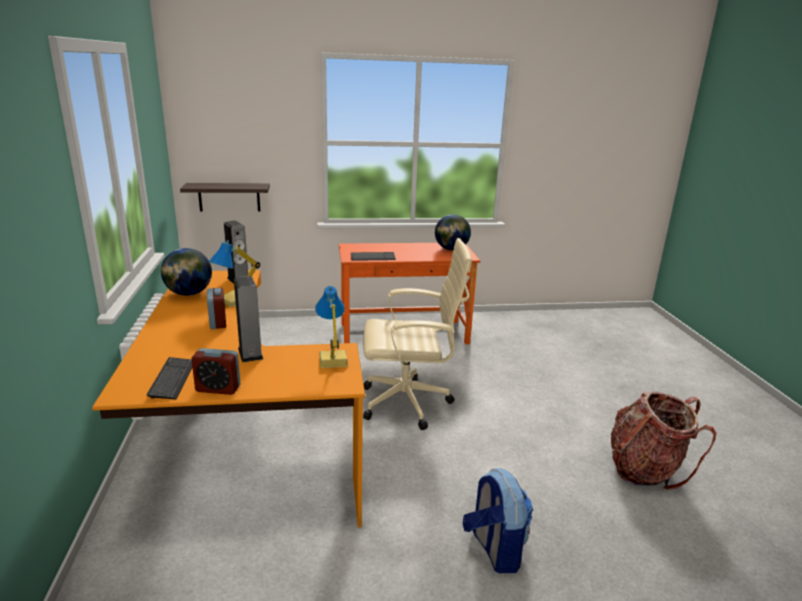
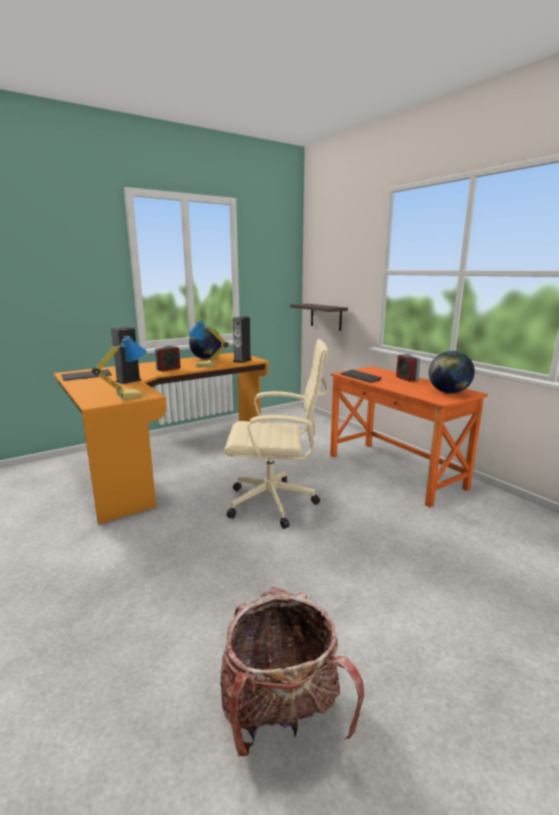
camera: 65 degrees right, 5 degrees down
(218, 389) = (78, 384): alarm clock -> alarm clock (406, 379)
(410, 403) = (276, 503): beige office chair -> beige office chair turned 60 degrees counterclockwise
(494, 549) = (83, 594): backpack -> none

